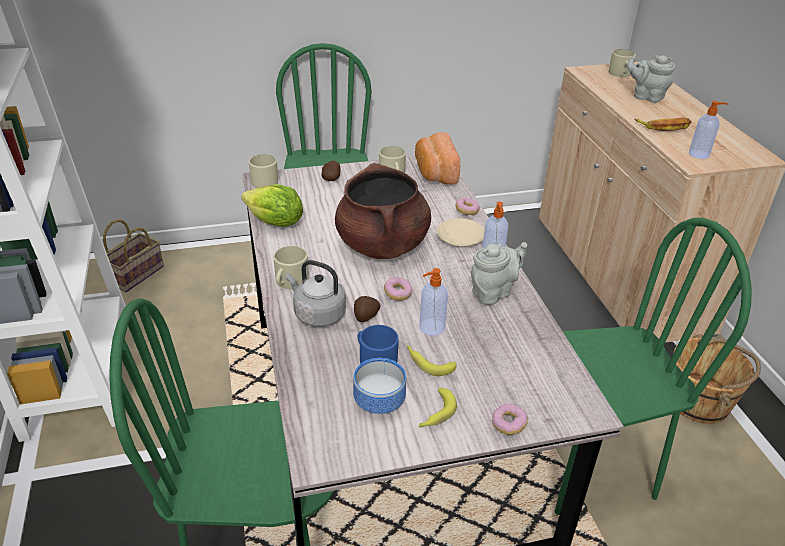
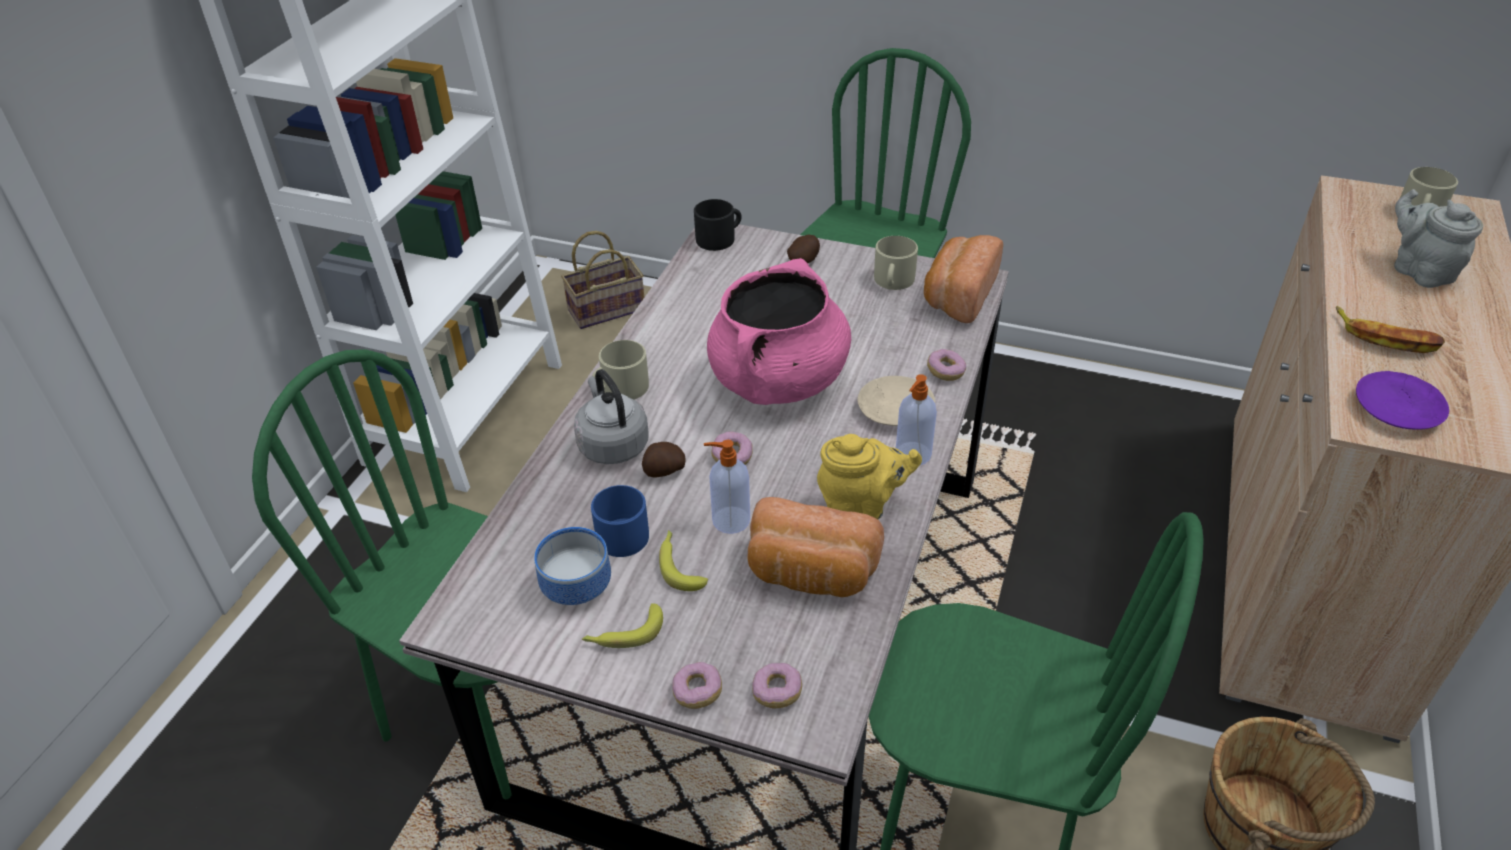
camera: 35 degrees right, 5 degrees up
(267, 180) = (719, 238): beige mug -> black mug
(275, 223) = (676, 302): lettuce -> none
(382, 245) = (778, 381): brown cooking pot -> pink cooking pot
(494, 292) = (861, 507): grey teapot -> yellow teapot
(503, 336) = (811, 574): none -> bread
(549, 403) = (777, 692): none -> donut
(699, 154) = (1397, 409): soap dispenser -> purple plate

